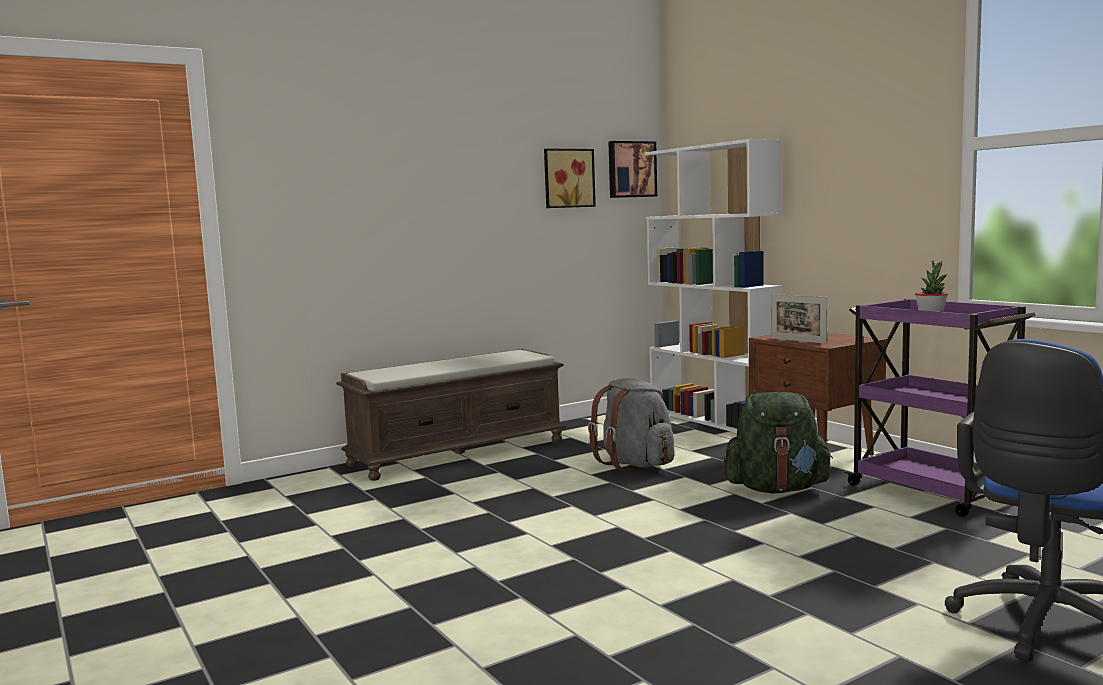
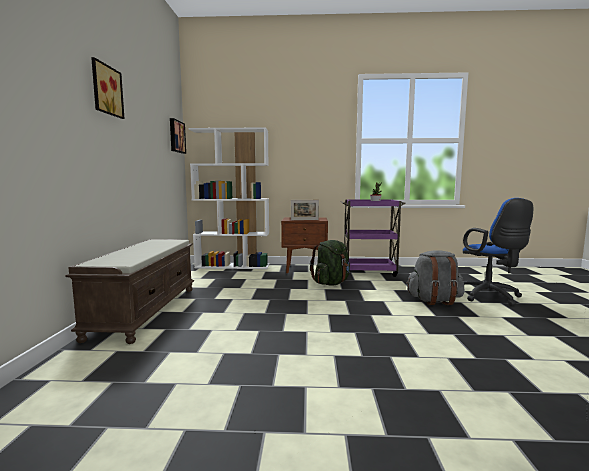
camera: 55 degrees left, 0 degrees up
(567, 178) = (158, 135): picture -> picture (105, 90)
(635, 464) = (257, 290): grey backpack -> grey backpack (434, 301)

